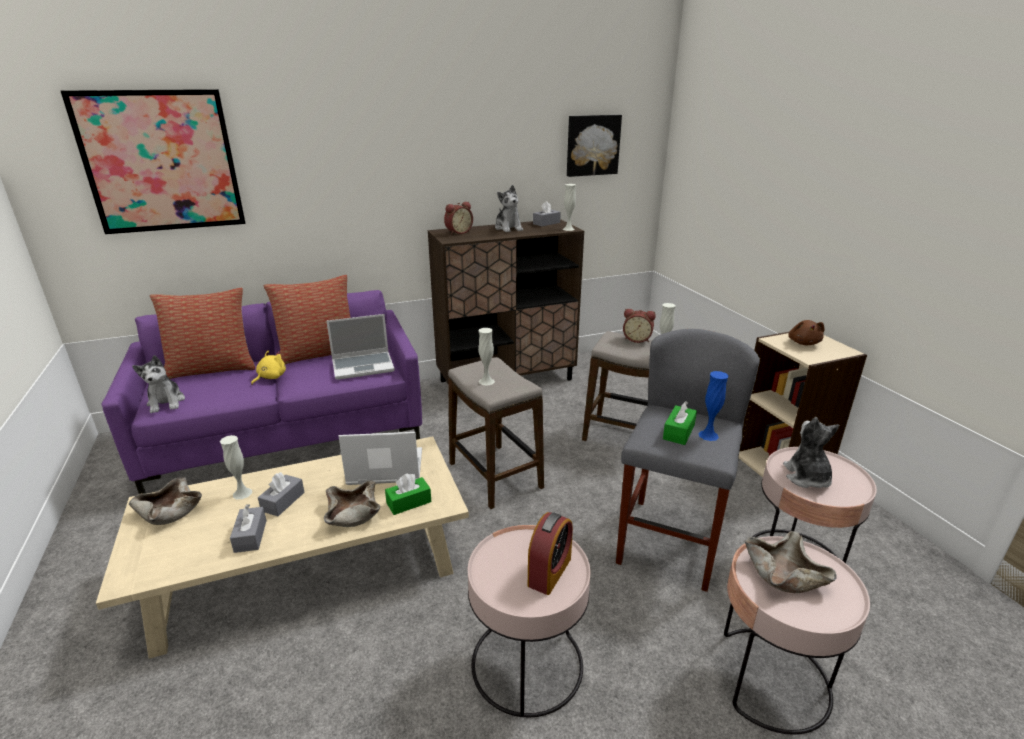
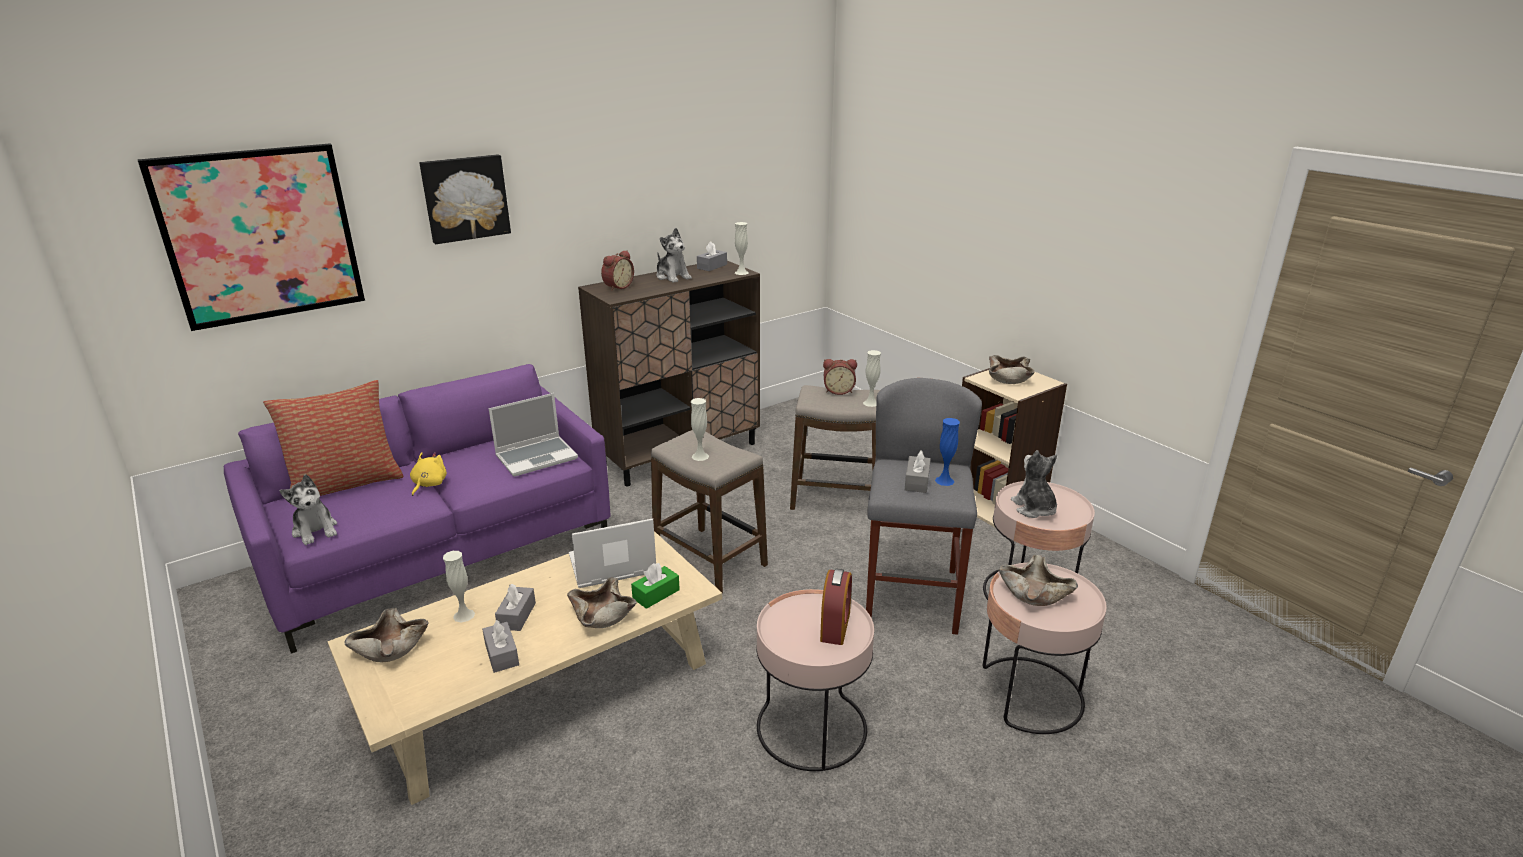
camera: 15 degrees left, 0 degrees up
(319, 353) = (472, 448): pillow -> none
(592, 145) = (752, 173): picture -> picture (465, 198)
(678, 432) = (917, 481): green tissue box -> grey tissue box
(803, 343) = (1008, 378): brown plush toy -> beige bowl

